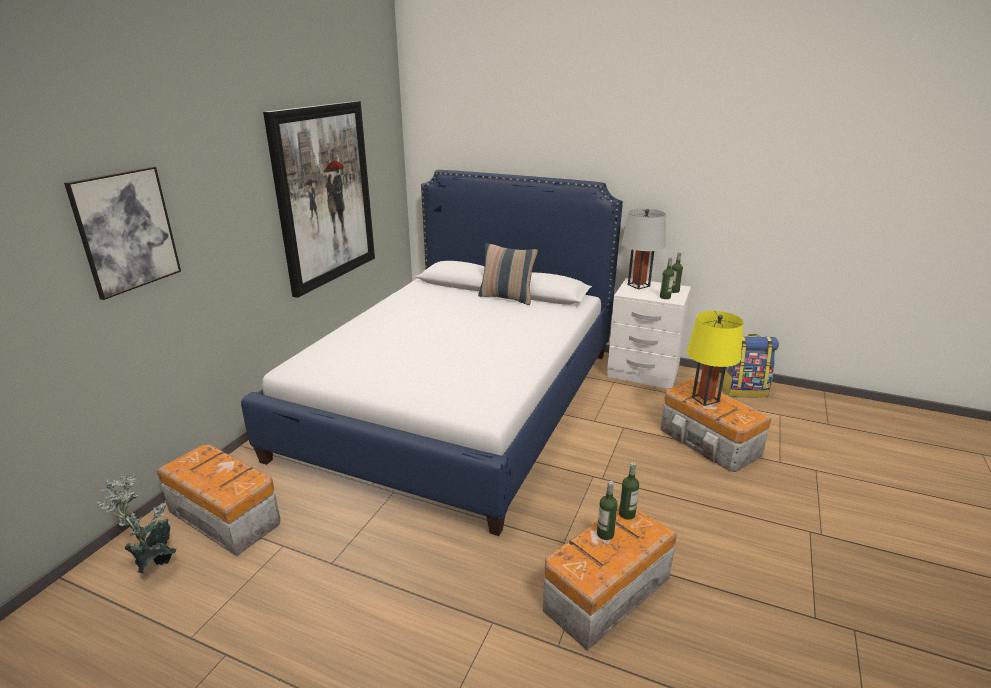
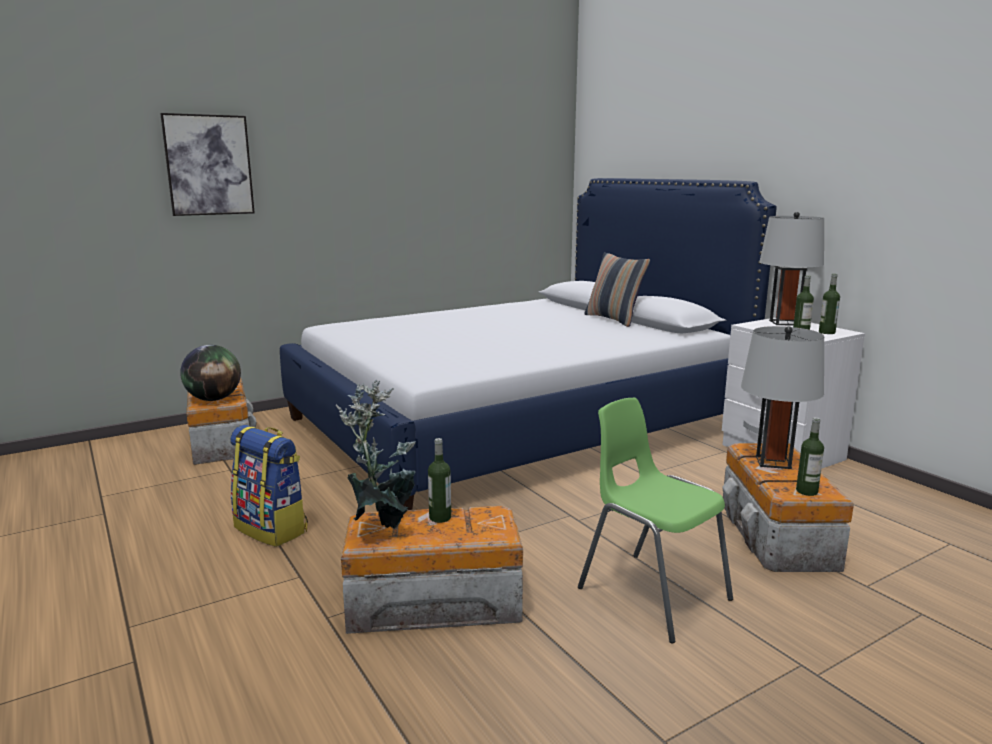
camera: 35 degrees right, 10 degrees down
(155, 562) = (145, 450): potted plant -> potted plant (382, 523)
(233, 484) = (214, 399): none -> globe
(324, 195) = (444, 185): picture -> none
(627, 514) = (491, 513): bottle -> bottle (806, 491)
(702, 518) = (652, 593): none -> green chair
(705, 399) = (773, 462): yellow table lamp -> grey table lamp
(744, 390) = (923, 506): backpack -> backpack (272, 529)

